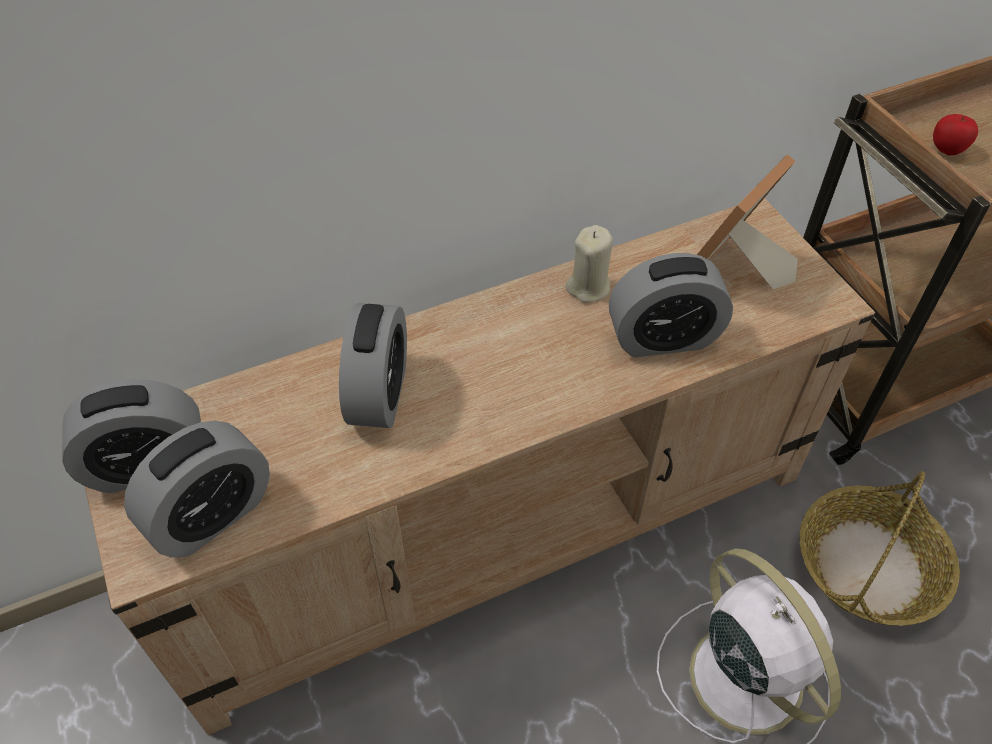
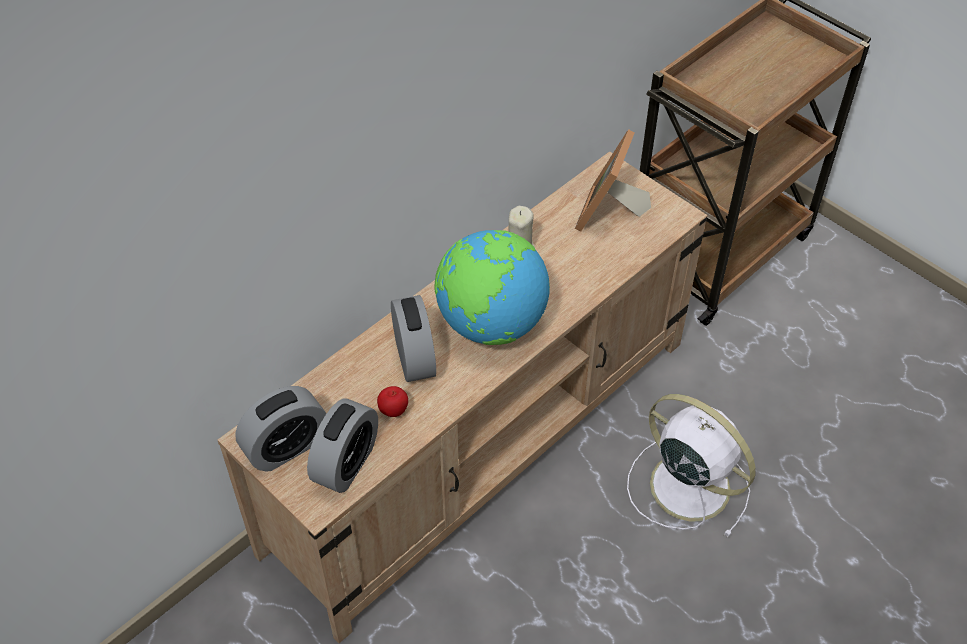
camera: 20 degrees left, 0 degrees up
(504, 377) = (491, 324): none -> globe
(663, 338) = (581, 269): alarm clock -> none
(868, 565) = (746, 389): basket -> none
(946, 151) = (722, 97): apple -> apple (393, 411)

